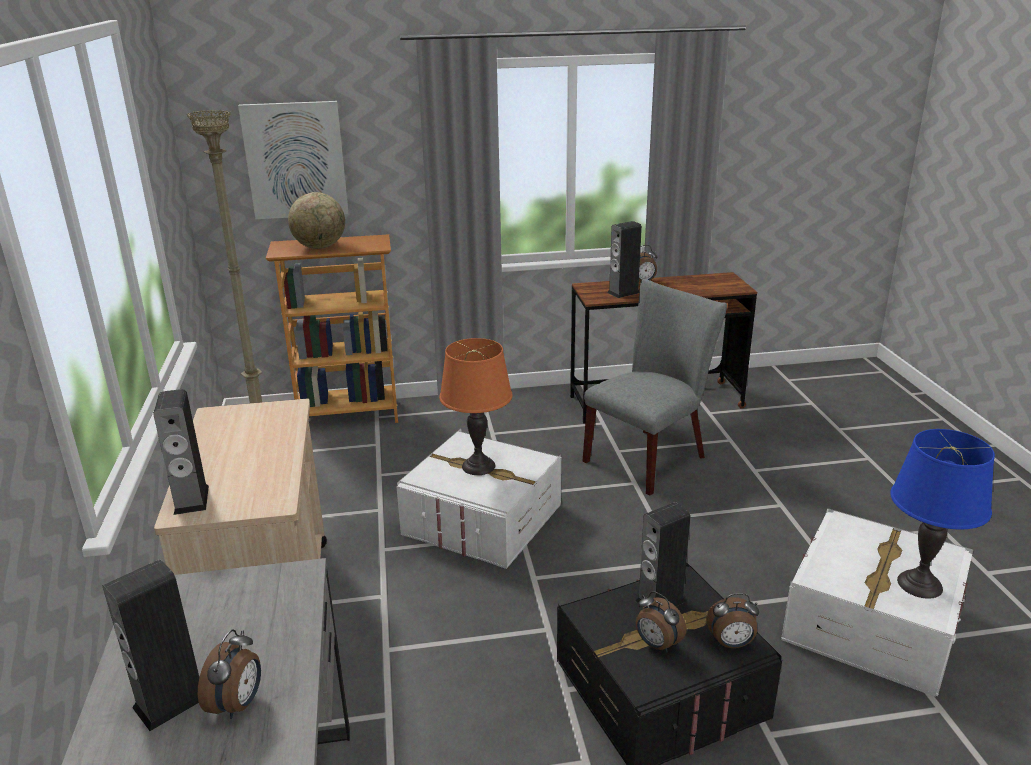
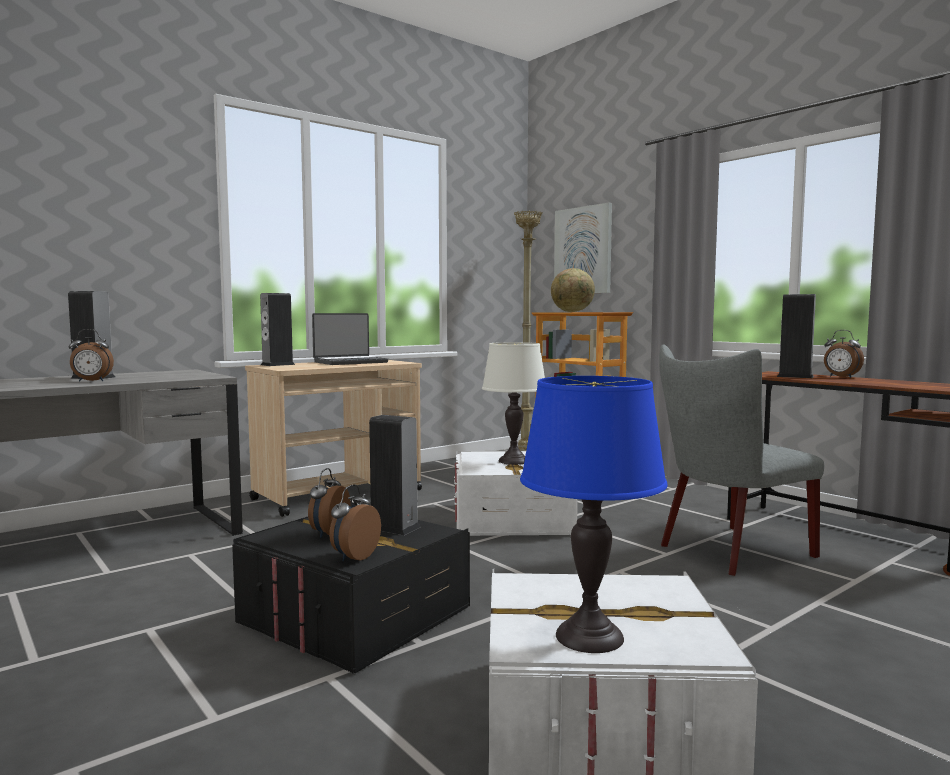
camera: 60 degrees right, 20 degrees down
(232, 440) = (350, 362): none -> laptop
(478, 466) = (513, 461): orange table lamp -> white table lamp
(650, 457) = (728, 551): grey chair -> grey chair turned 135 degrees clockwise
(731, 644) = (353, 557): alarm clock -> alarm clock turned 60 degrees clockwise

